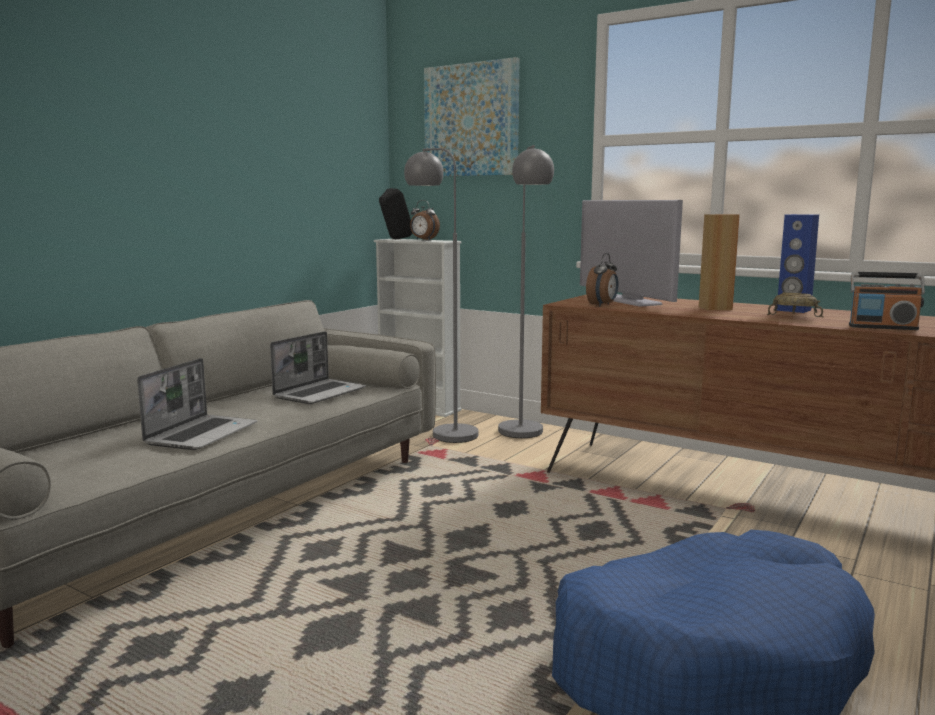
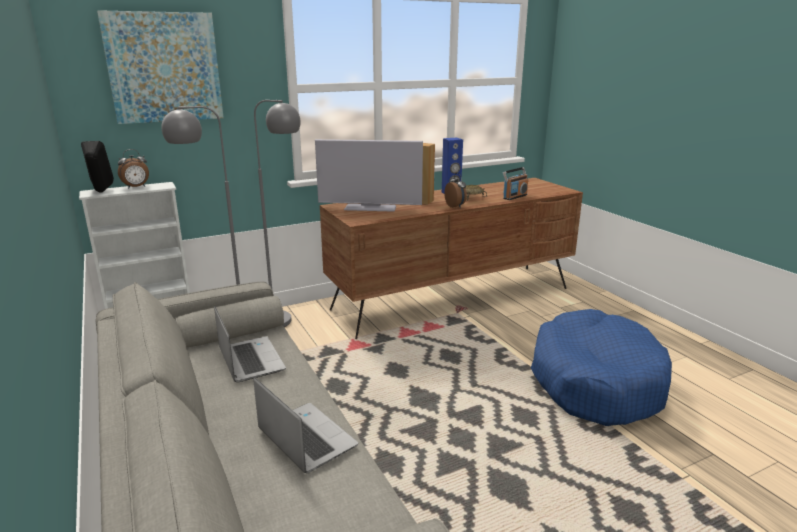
camera: 60 degrees left, 10 degrees up
(602, 305) = (377, 216): alarm clock -> alarm clock (456, 206)

